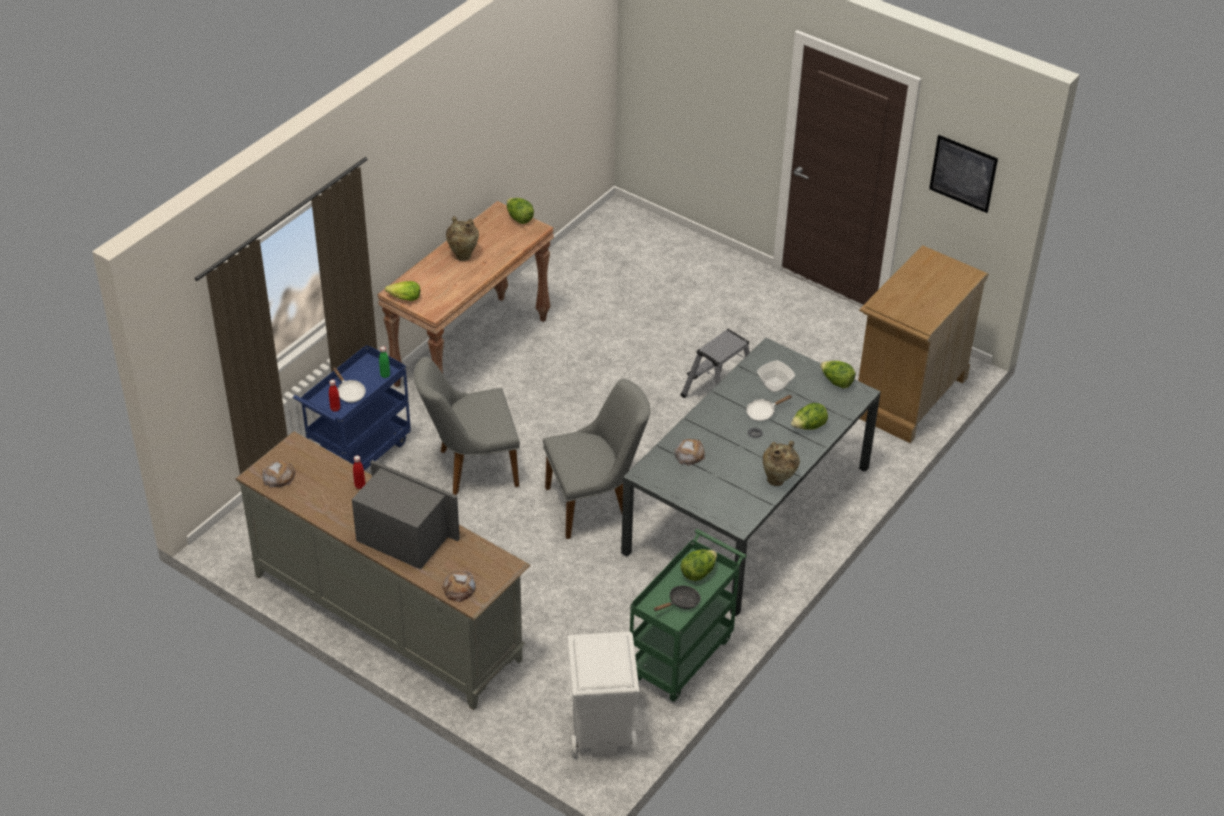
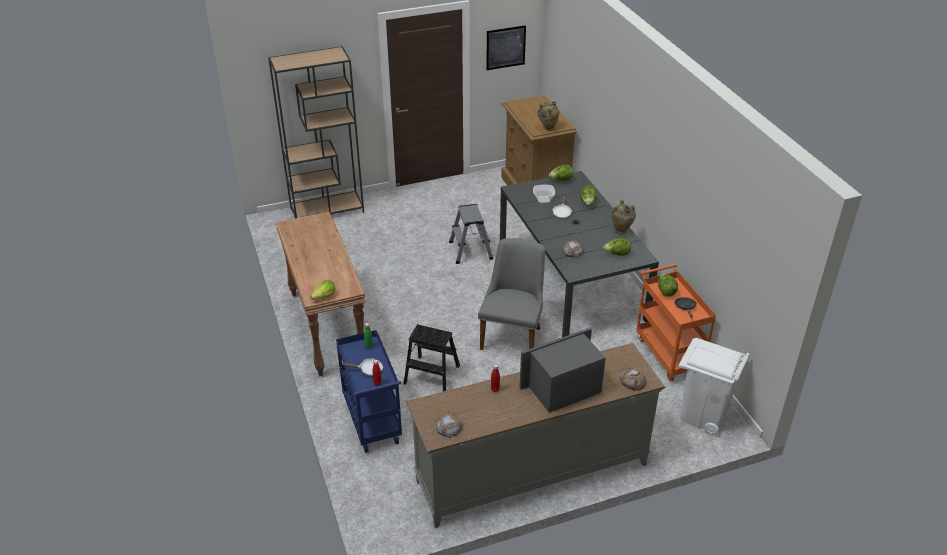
camera: 55 degrees left, 5 degrees down
(463, 255) = (312, 256): beige vase -> beige vase (547, 128)
(470, 468) = (431, 374): grey chair -> black step ladder
(519, 218) = (304, 220): lettuce -> lettuce (617, 254)
(674, 242) = (327, 210): none -> bookcase
(683, 658) = (666, 355): green cart -> orange cart

